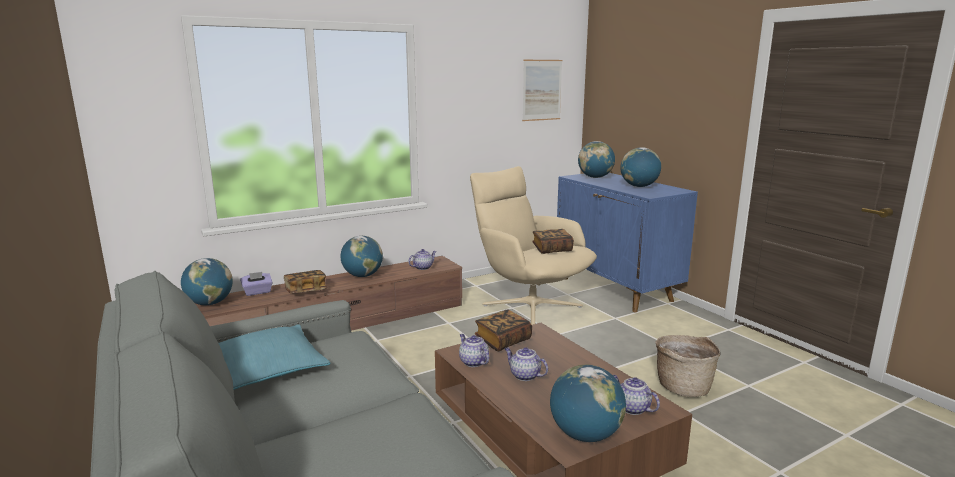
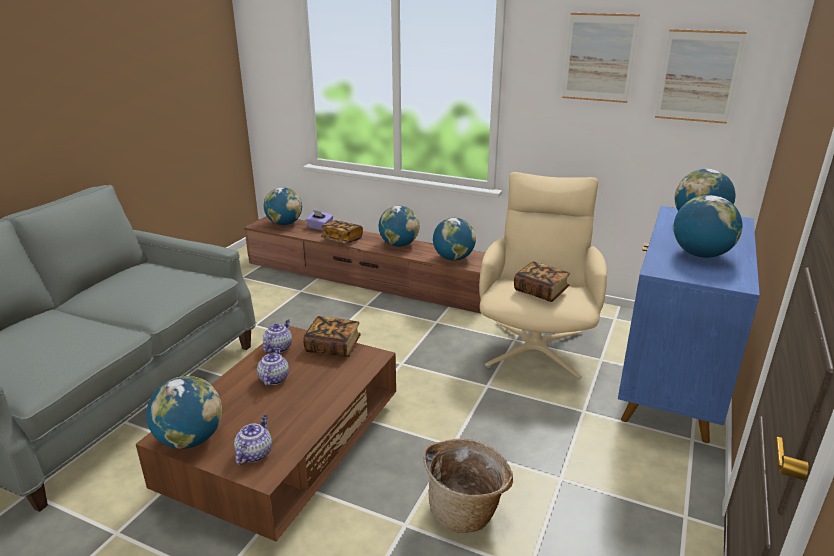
camera: 55 degrees right, 10 degrees up
(266, 369) = (137, 274): turquoise pillow -> none
(423, 267) = (453, 258): teapot -> globe
(484, 82) = (599, 58): none -> picture

